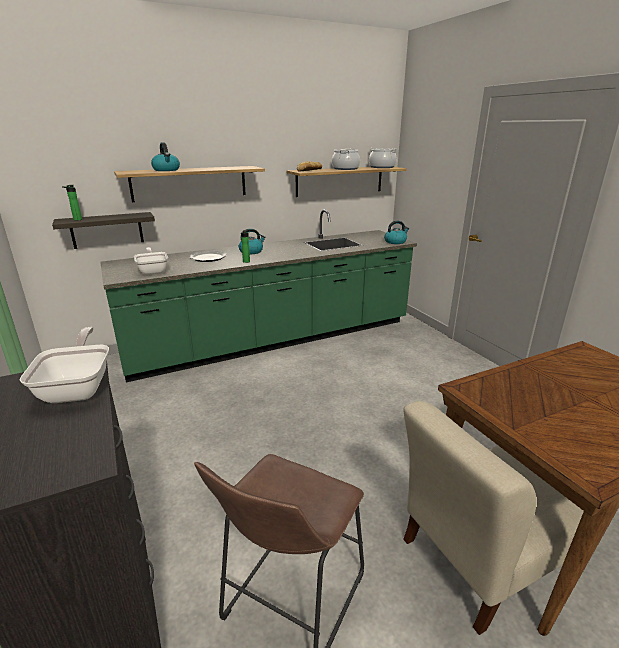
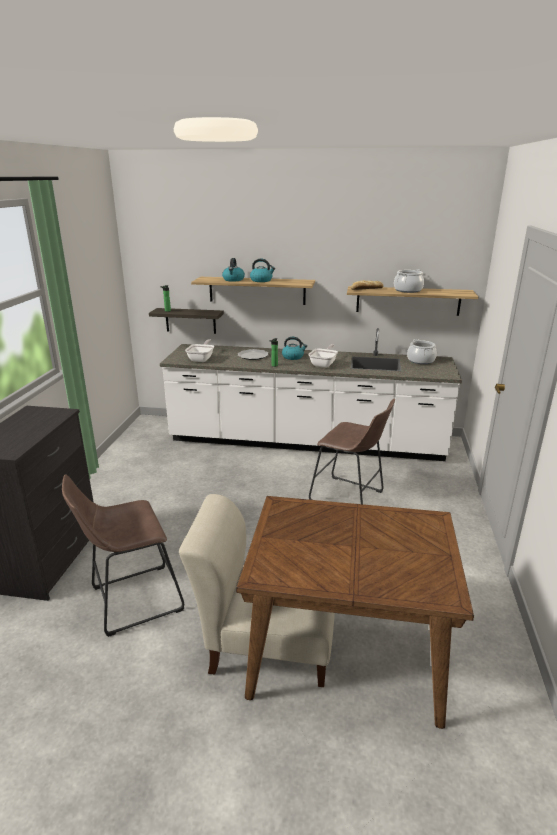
camera: 35 degrees right, 0 degrees up
(79, 387) = (49, 420): frying pan -> frying pan (324, 364)
(273, 340) = (306, 441): green counter -> white counter
(371, 376) = (350, 498): none -> brown stool
(382, 167) = (454, 292): cooking pot -> cooking pot (420, 360)
(395, 242) = (441, 374): kettle -> kettle (261, 280)

